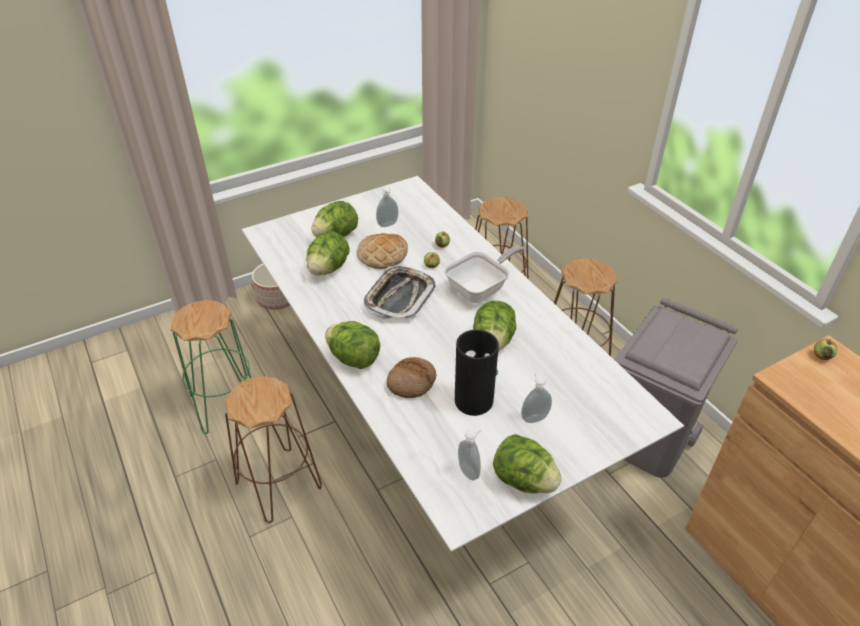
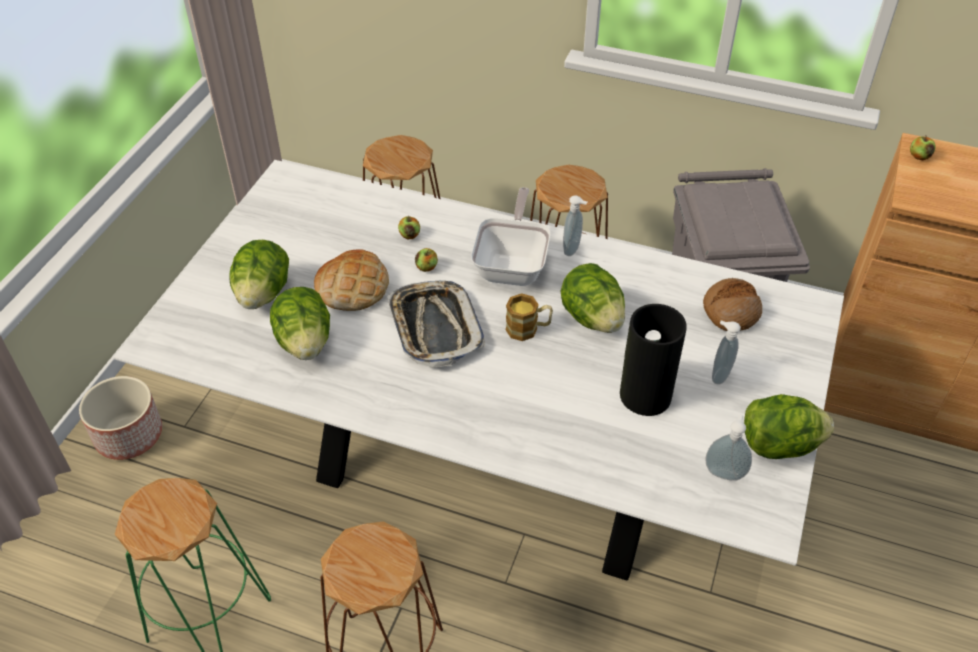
camera: 40 degrees left, 5 degrees up
(354, 358) = (469, 433): lettuce -> none
(388, 225) = (314, 244): soap dispenser -> soap dispenser (573, 249)
(411, 382) = (562, 418): bread -> bread (730, 311)
(449, 326) = (528, 329): none -> mug

